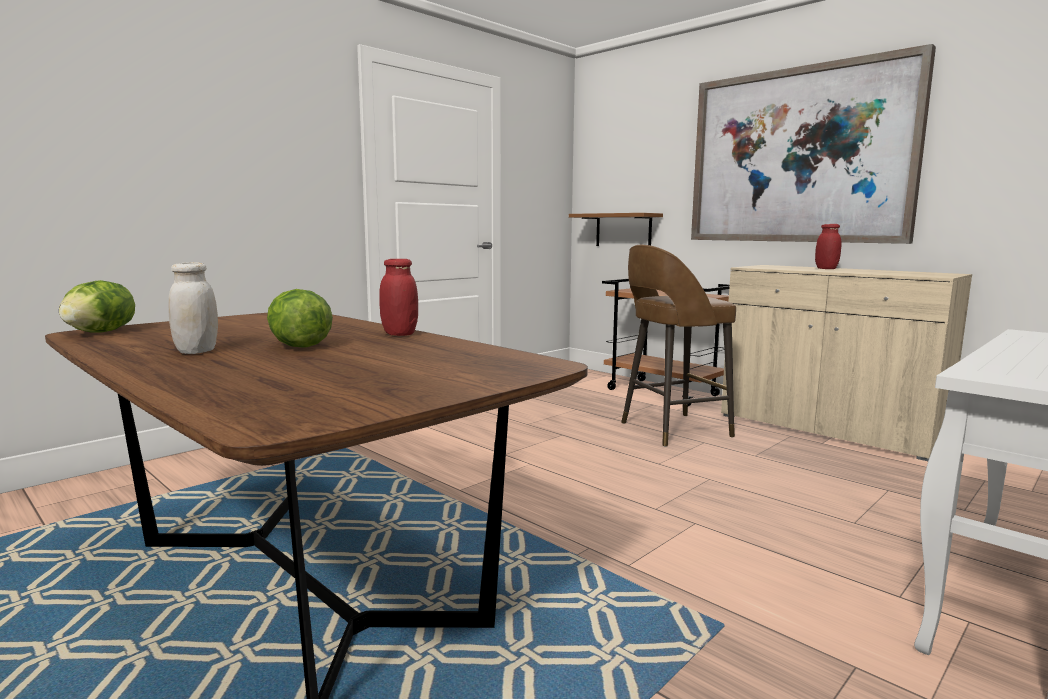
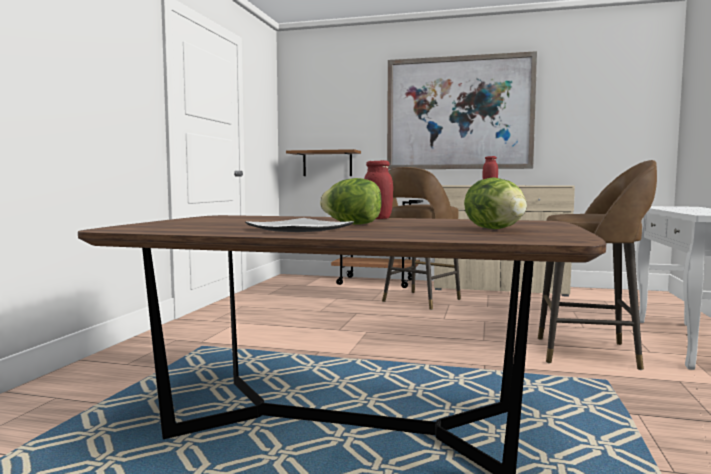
camera: 30 degrees left, 5 degrees down
(100, 332) = (130, 228): lettuce -> lettuce (495, 229)
(197, 351) = (298, 229): white jar -> plate
(782, 571) = (590, 353): none -> brown stool

